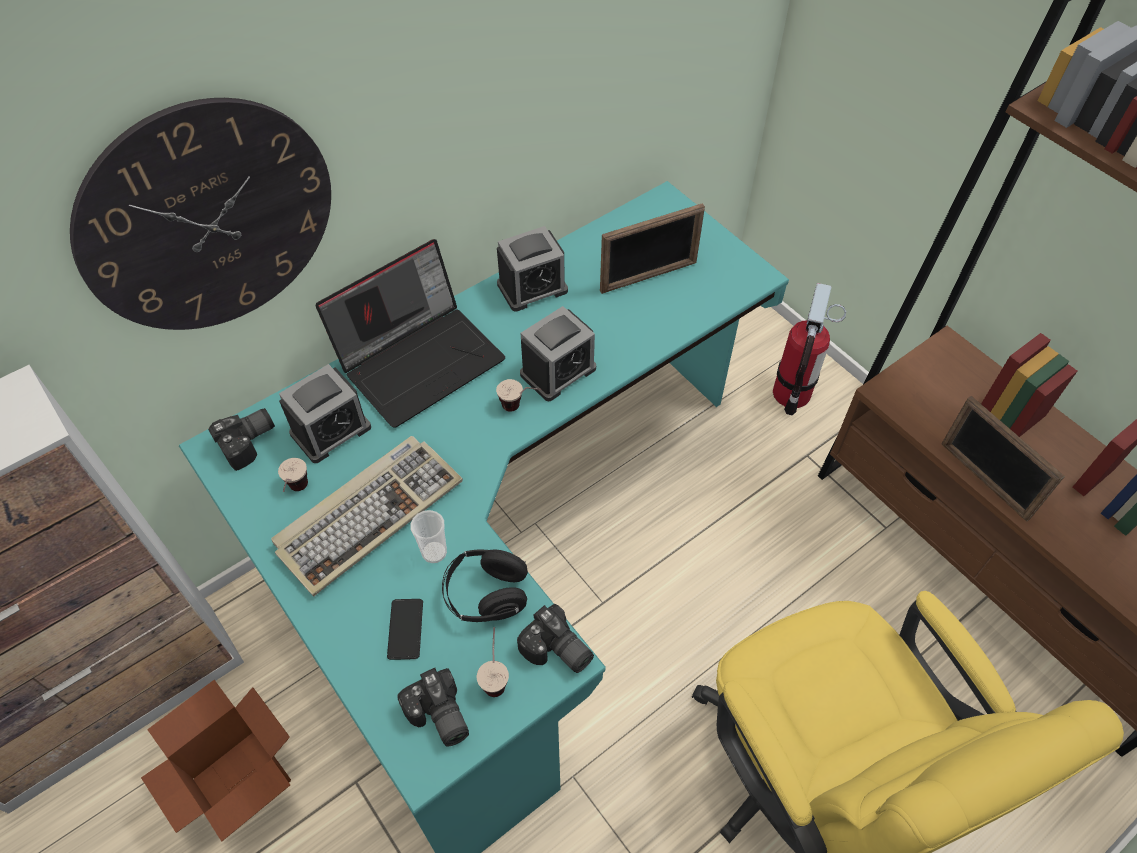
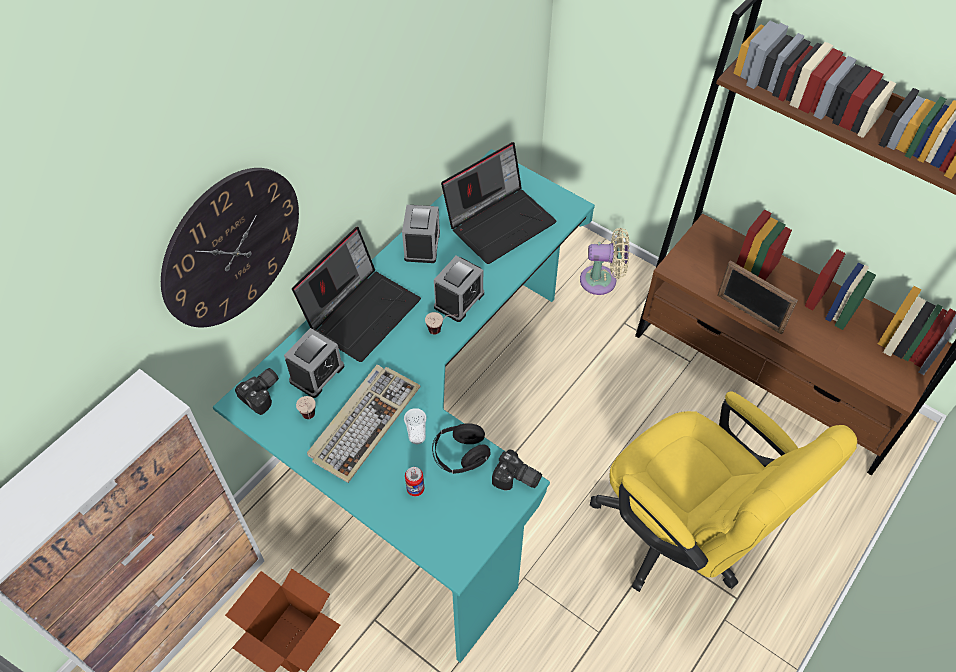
camera: 15 degrees left, 0 degrees up
(405, 629) = (415, 489): phone -> can
(437, 717) = (455, 536): camera -> none
(495, 674) = (482, 502): cup -> none
(532, 288) = (422, 245): alarm clock -> alarm clock turned 45 degrees counterclockwise
(649, 277) = (500, 221): picture frame -> laptop
(792, 393) = (602, 280): fire extinguisher -> beige fan

